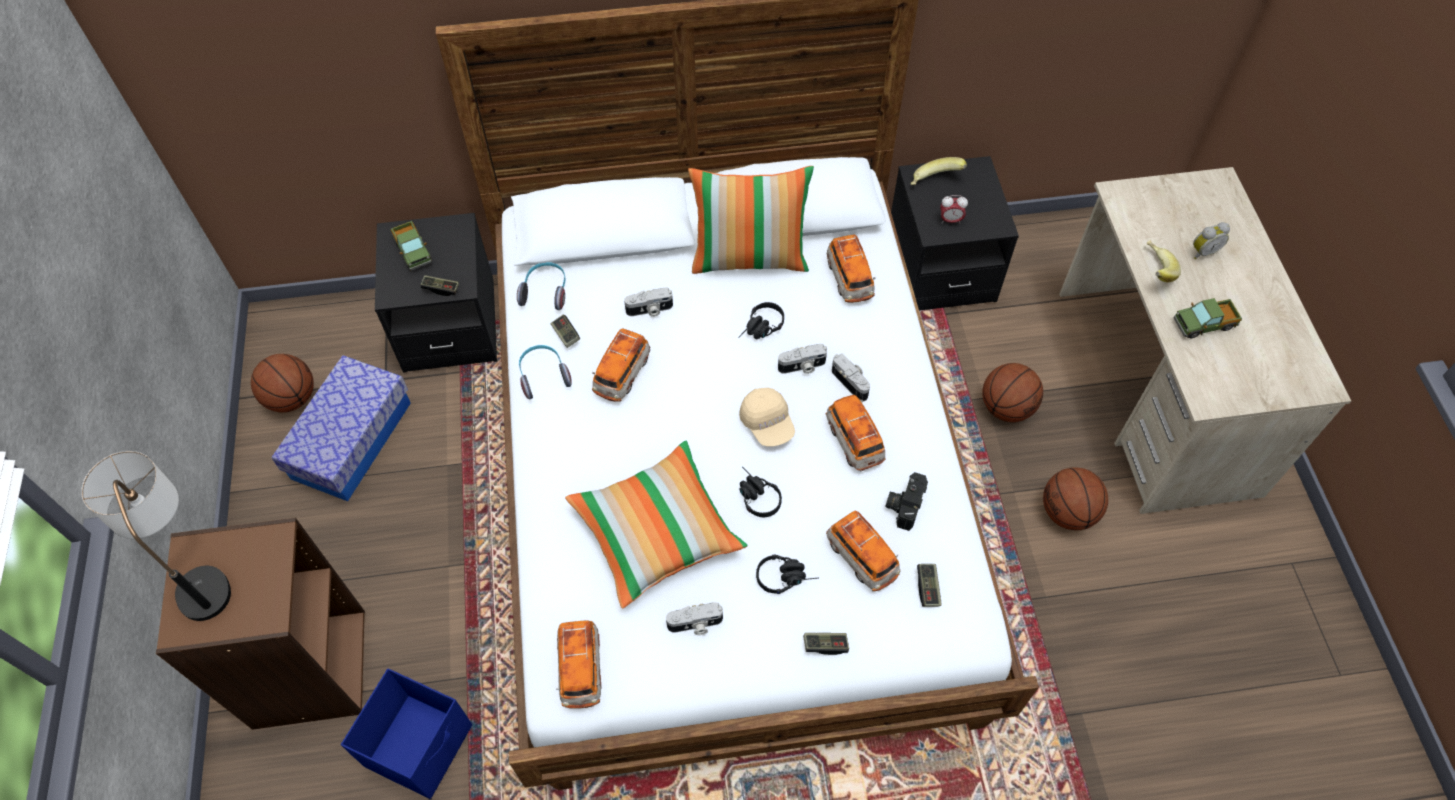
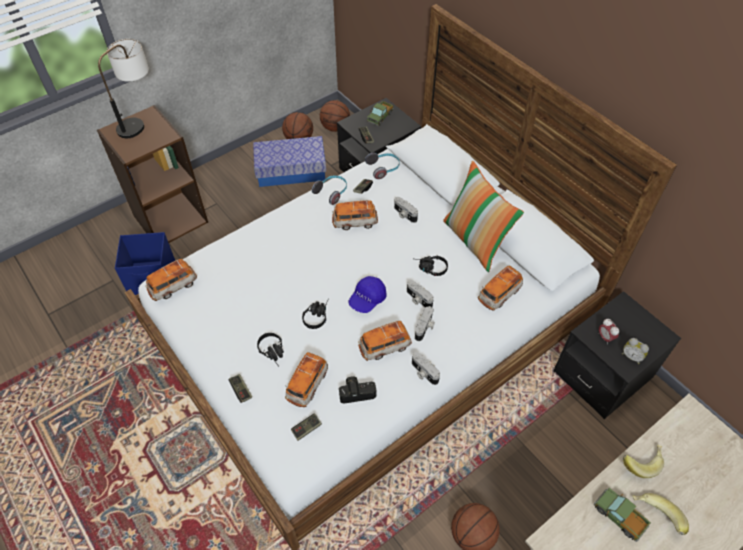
camera: 60 degrees right, 5 degrees down
(657, 532) = (267, 281): pillow -> none
(695, 625) = (222, 323): camera -> camera (423, 373)
(767, 423) = (367, 299): beige cap -> blue cap
(854, 441) = (384, 347): toy car -> toy car turned 150 degrees counterclockwise
(935, 182) = (628, 316): banana -> banana (654, 517)
(1006, 407) = (526, 461): basketball -> basketball (335, 127)
(1202, 251) = (689, 491): alarm clock -> alarm clock (631, 356)

